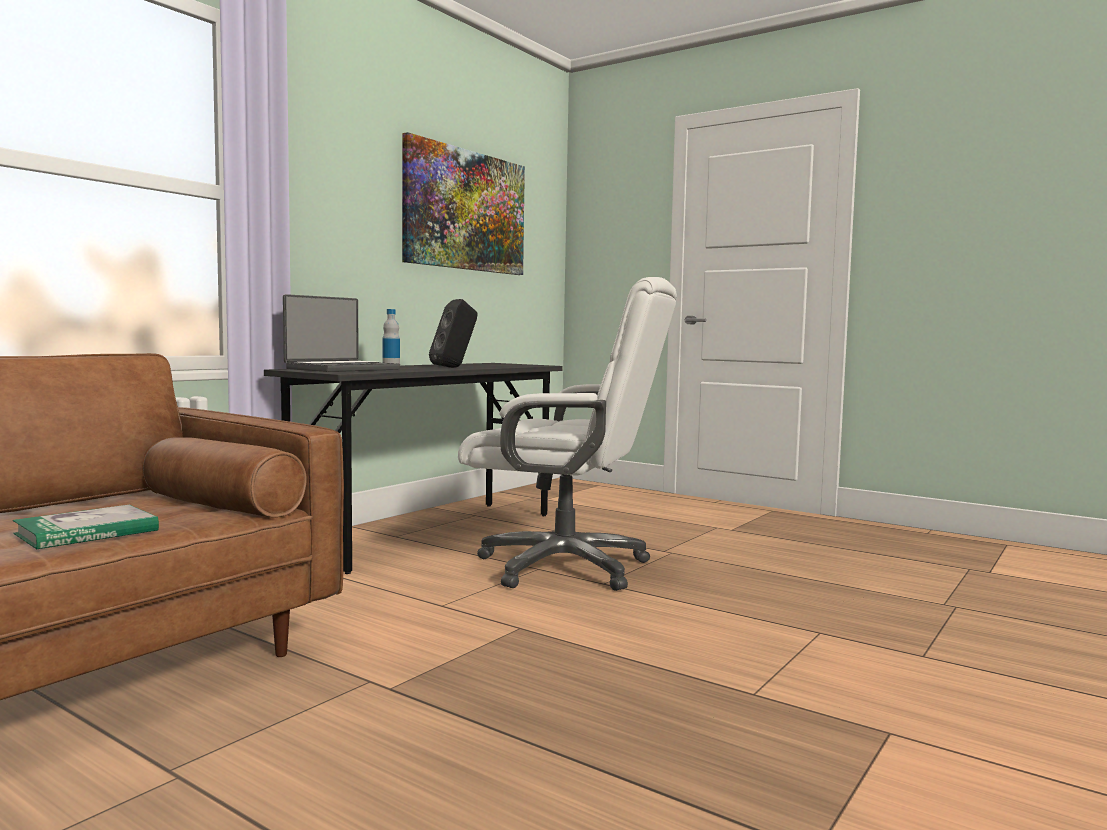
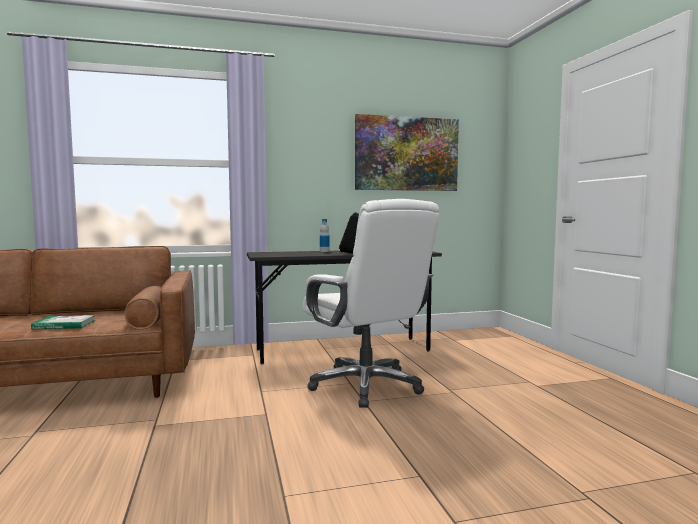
camera: 40 degrees right, 0 degrees up
(341, 369) = (281, 253): laptop -> none

